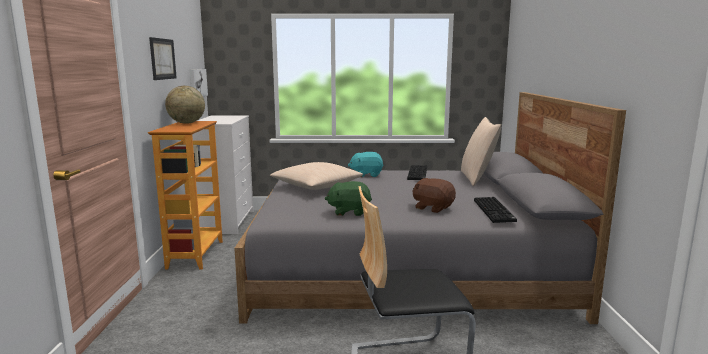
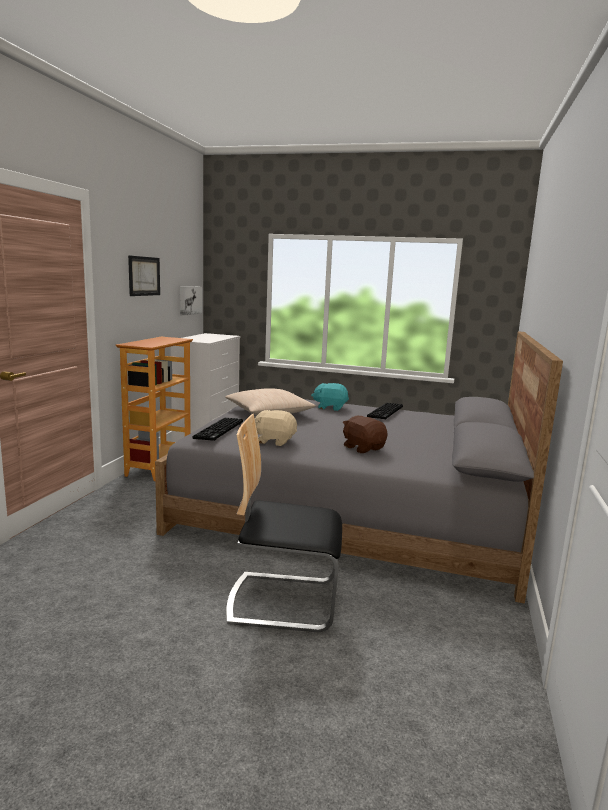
camera: 15 degrees right, 0 degrees up
(186, 123) = (162, 339): globe -> none
(349, 212) = (274, 441): green plush toy -> beige plush toy
(477, 178) = (448, 424): beige pillow -> none
(495, 211) = (427, 459): keyboard -> keyboard (220, 430)

